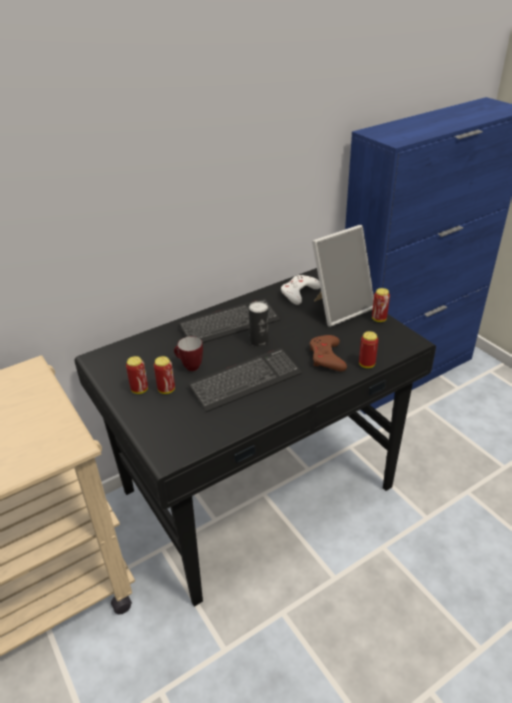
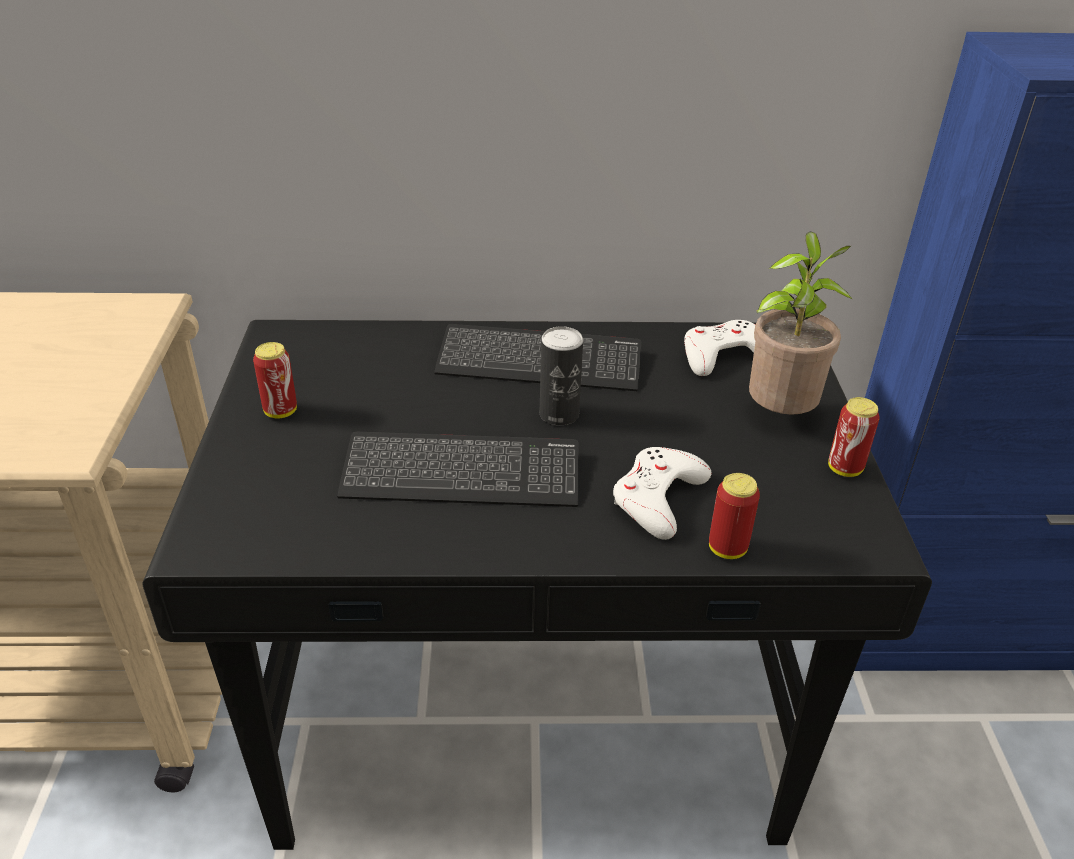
camera: 30 degrees right, 0 degrees up
(166, 390) = (319, 430): can -> none
(189, 366) = (396, 407): mug -> none
(327, 357) = (658, 498): brown game controller -> white game controller
(340, 308) = (779, 415): picture frame -> potted plant

